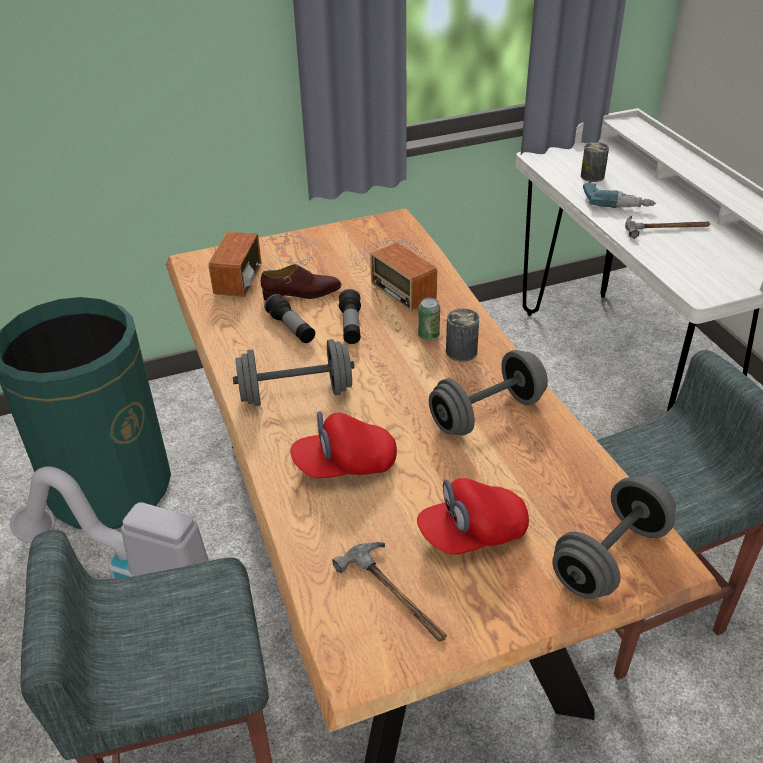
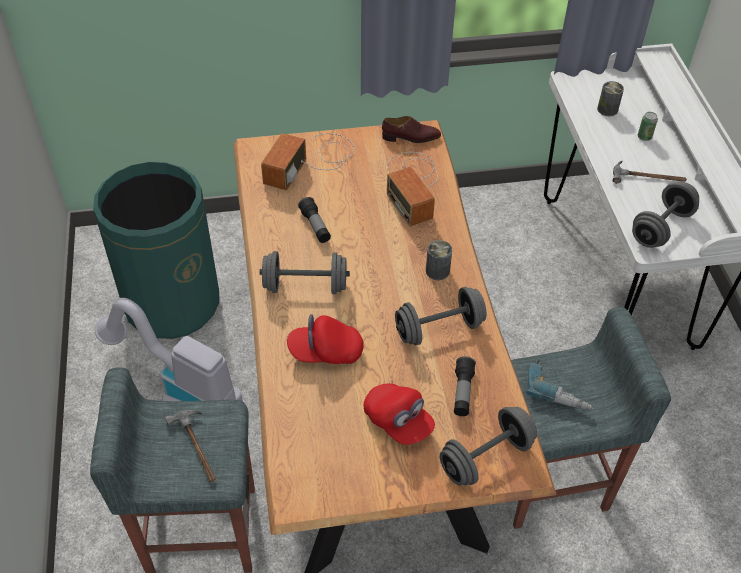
camera: 10 degrees right, 10 degrees up
(302, 294) = (331, 195): brown shoe -> brown shoe (411, 137)
(351, 326) = (360, 232): flashlight -> flashlight (462, 392)
(397, 595) = (334, 456): hammer -> hammer (197, 447)
(428, 335) = (417, 251): can -> can (644, 137)
(472, 533) = (398, 422): red cap -> red cap turned 120 degrees counterclockwise
(617, 202) = (618, 141): power drill -> power drill (559, 390)
(705, 271) = (661, 227): none -> grey dumbbell

